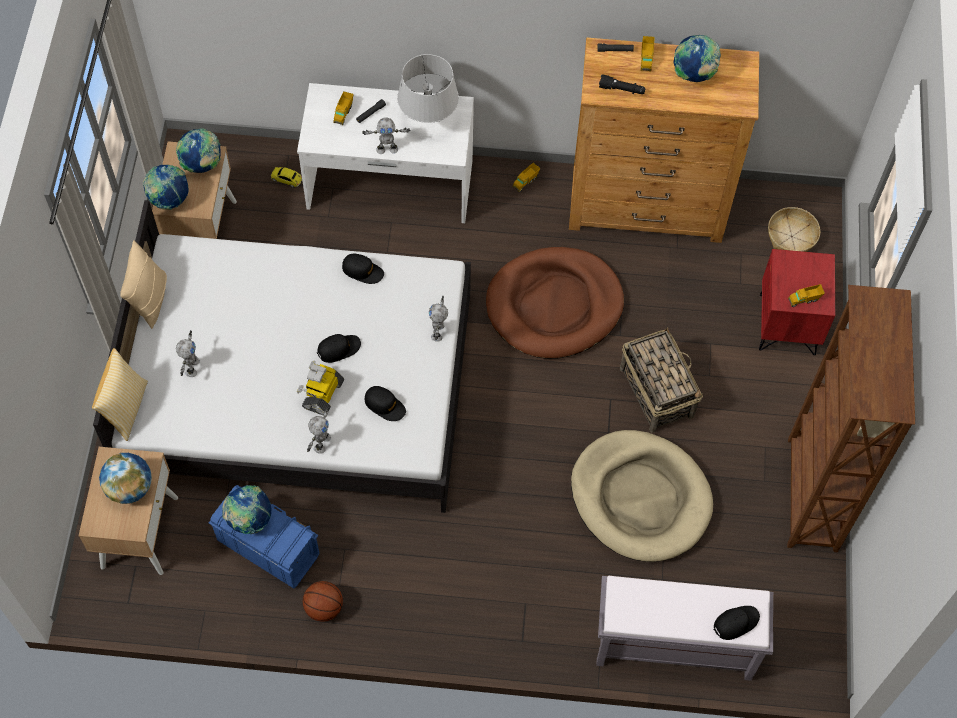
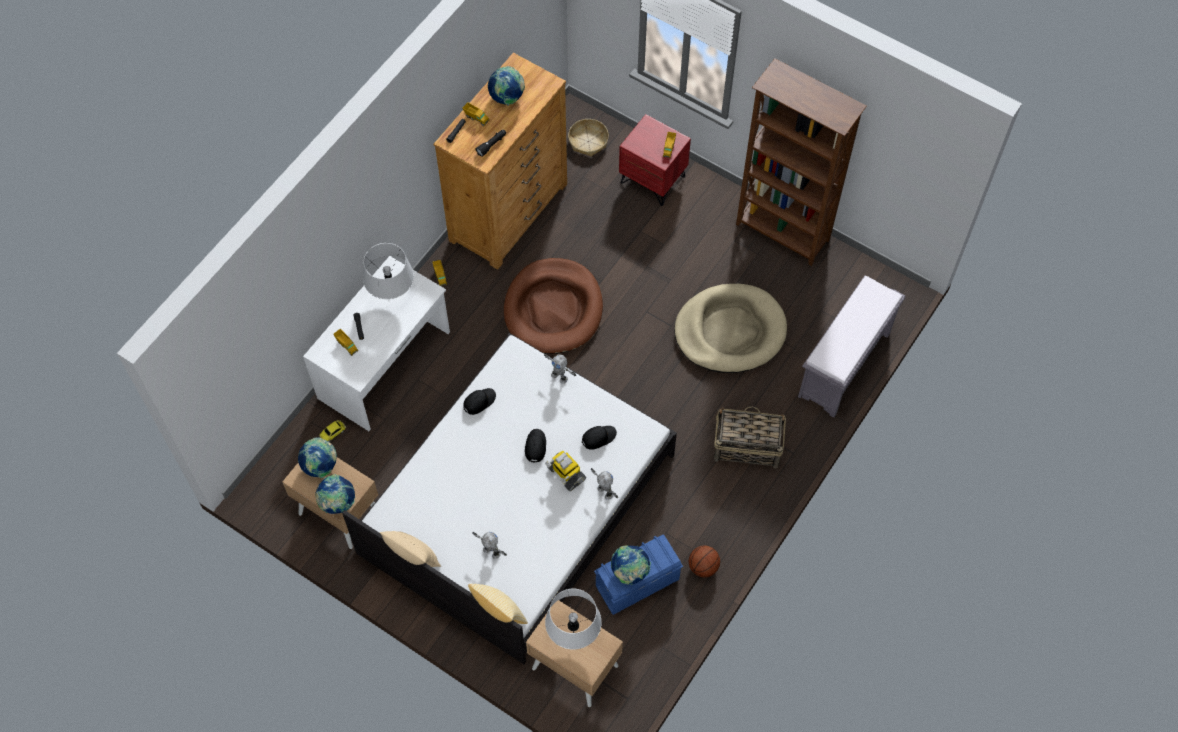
camera: 60 degrees left, 0 degrees up
(130, 488) = (573, 633): globe -> grey table lamp
(387, 149) = (397, 331): toy robot -> none
(656, 391) = (657, 281): basket -> basket (746, 447)
(736, 622) = (877, 304): black cap -> none

